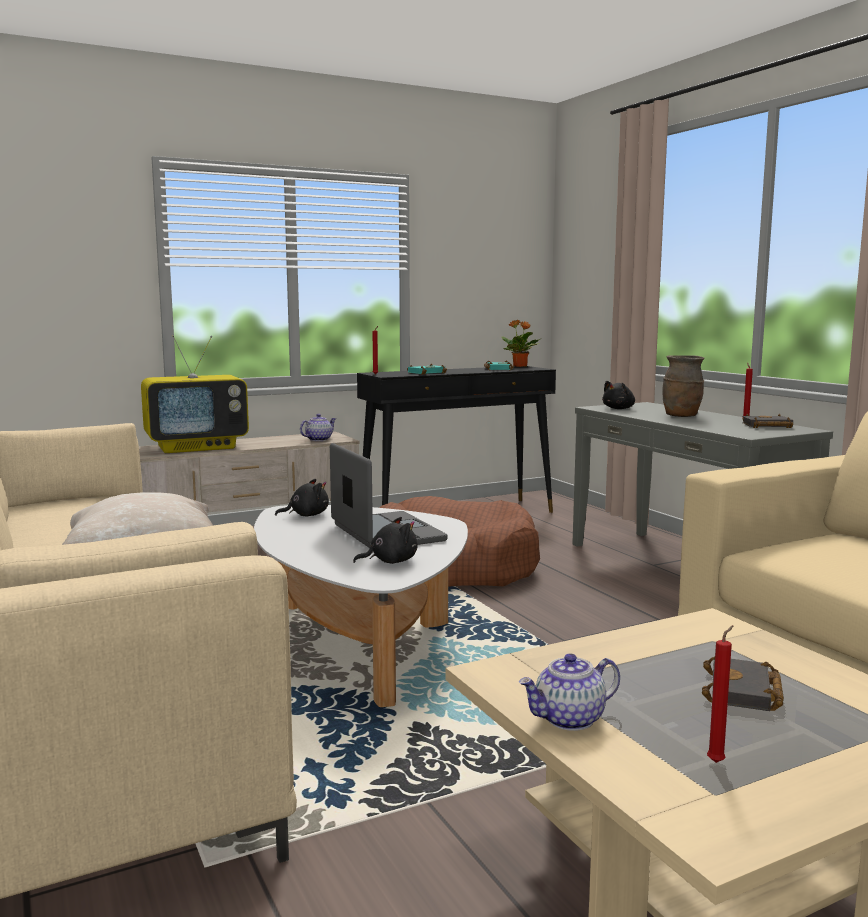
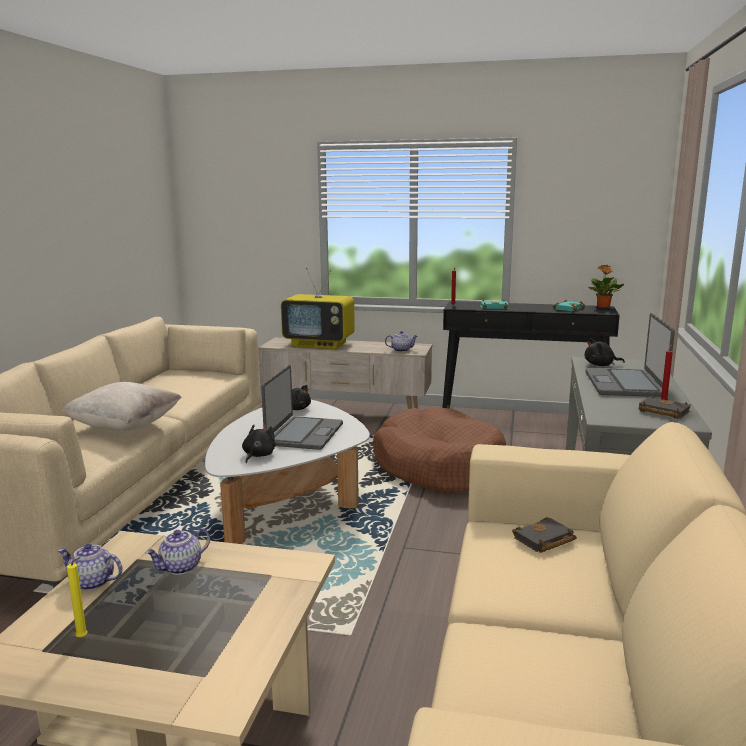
camera: 40 degrees right, 5 degrees up
(390, 561) = (258, 455): black plush toy -> black plush toy turned 90 degrees counterclockwise
(619, 669) = (181, 568): none -> teapot
(681, 416) = (625, 384): brown vase -> laptop
(717, 761) = (84, 637): red candle -> yellow candle
(744, 692) = (195, 612): black book -> black book (544, 540)

